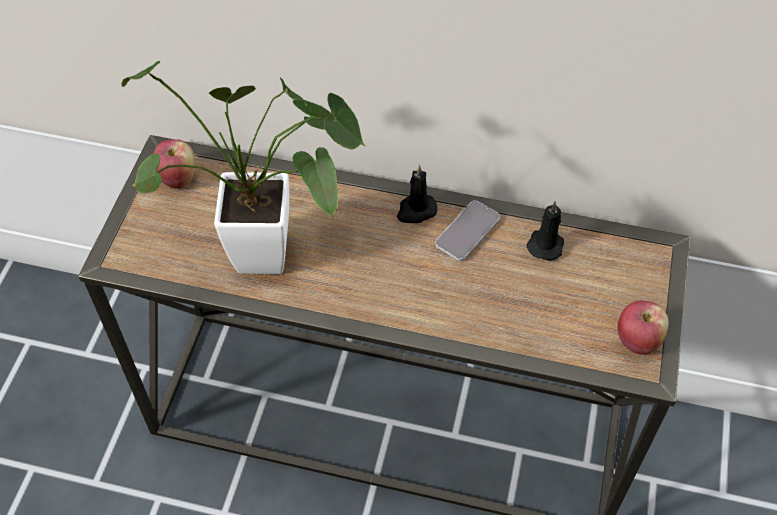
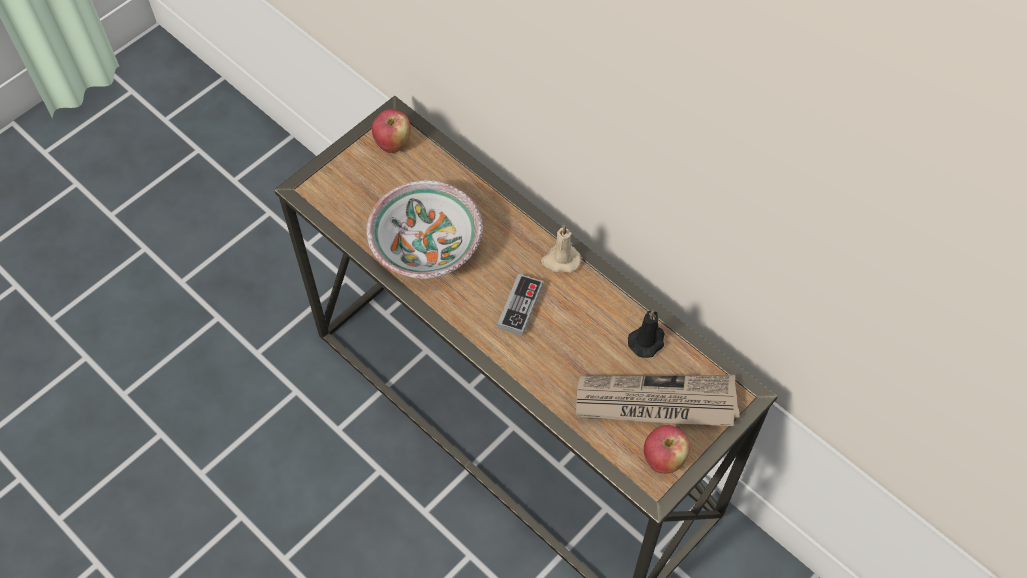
camera: 30 degrees right, 5 degrees up
(276, 257) = (426, 246): potted plant -> bowl
(407, 270) = (520, 306): none -> game controller
(416, 210) = (560, 260): black candle -> beige candle
(467, 231) = (590, 298): phone -> none
(593, 295) = (655, 403): none -> newspaper

